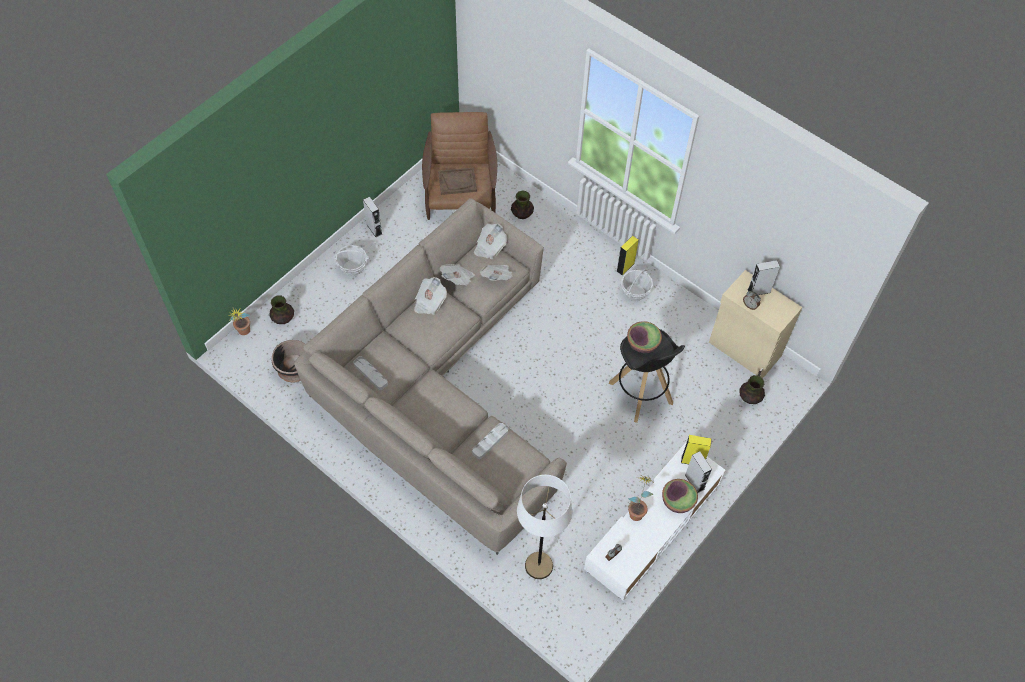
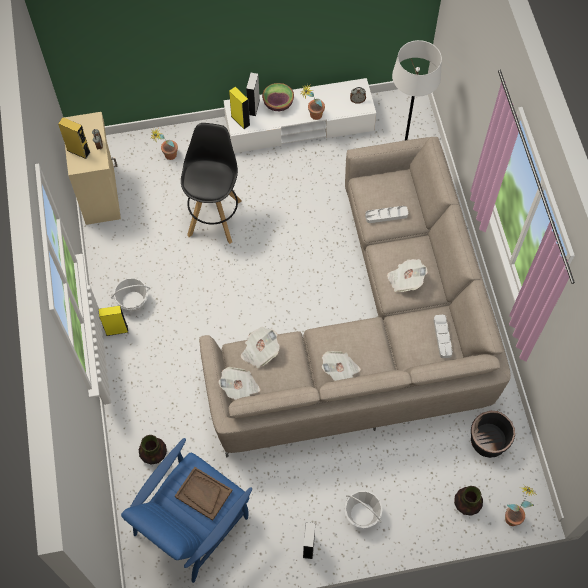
camera: 140 degrees left, 5 degrees up
(458, 279) = (296, 374): newspaper -> newspaper (405, 280)
(461, 196) = (192, 522): brown armchair -> blue armchair
(642, 343) = (208, 184): bowl -> none
(729, 416) = (167, 157): none -> potted plant
(749, 398) = (137, 158): vase -> none
(758, 291) = (78, 151): grey speaker -> yellow speaker

